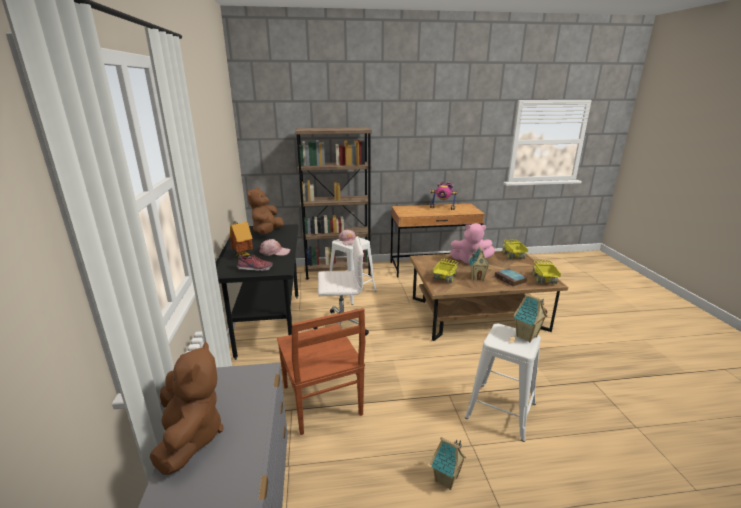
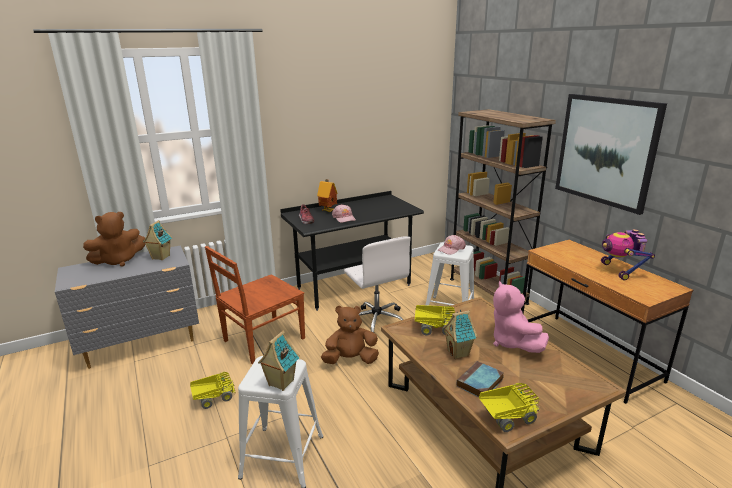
camera: 70 degrees right, 0 degrees up
(267, 232) = (387, 205): brown plush toy -> brown plush toy (350, 360)
(406, 141) = (605, 151): none -> picture
(446, 480) = (185, 425): toy house -> toy house (160, 257)
(513, 256) = (578, 381): toy truck -> toy truck (213, 398)

